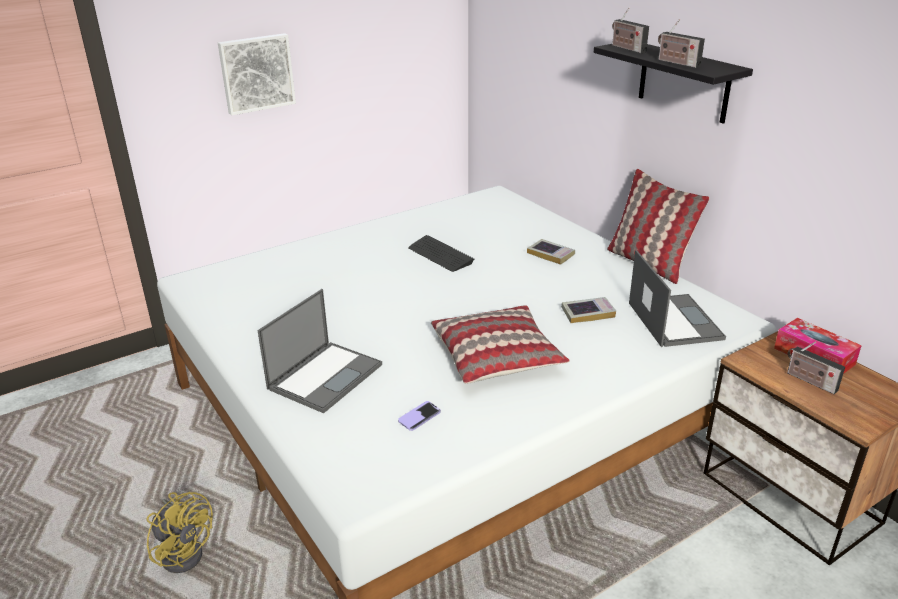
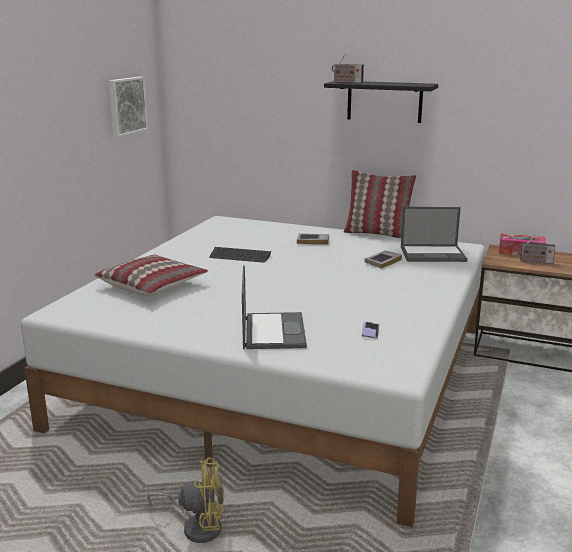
camera: 35 degrees left, 10 degrees down
(256, 73) = (39, 131): picture -> picture (126, 105)
(497, 356) = (366, 293): pillow -> pillow (152, 285)
(673, 320) = (433, 254): laptop -> laptop turned 135 degrees clockwise
(676, 63) = (393, 84): radio -> none

